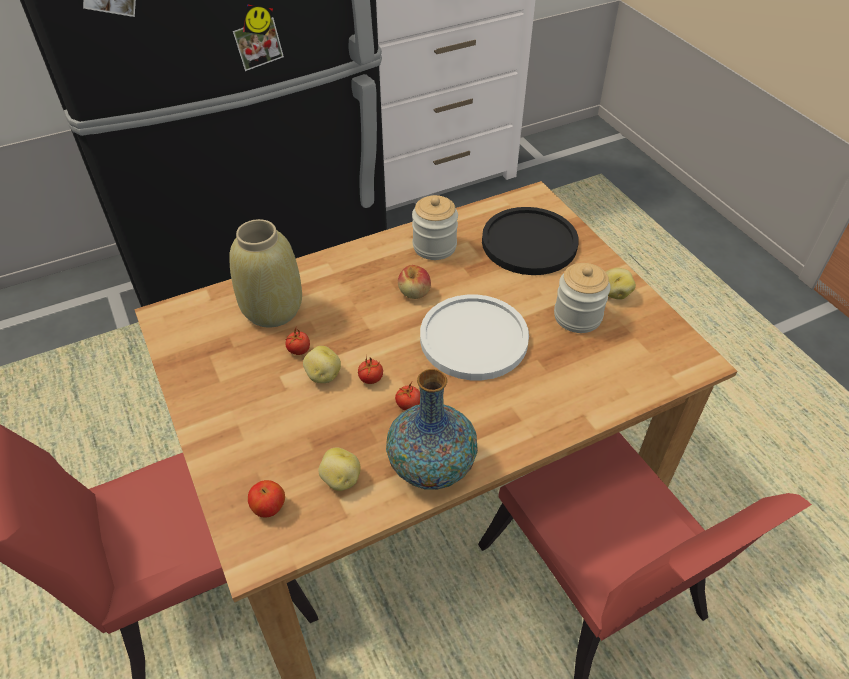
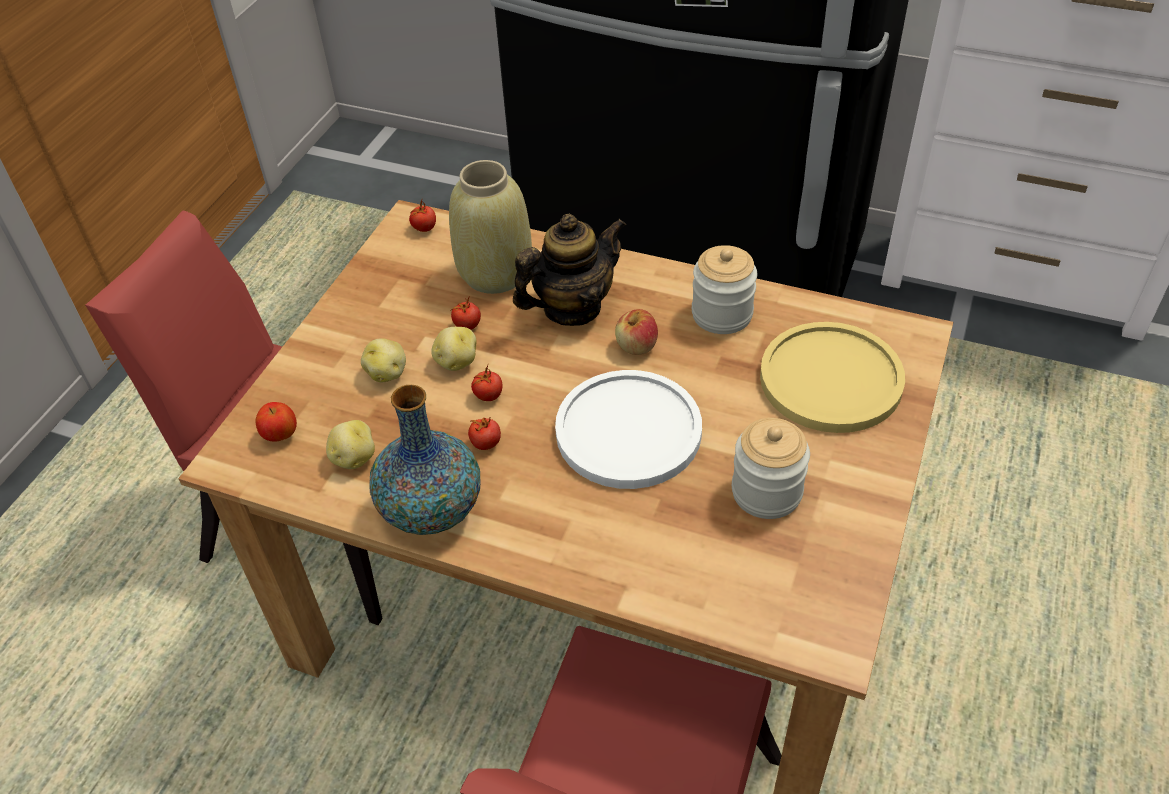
camera: 50 degrees right, 0 degrees up
(182, 314) = (424, 228): none -> tomato
(349, 297) = (572, 308): none -> teapot
(529, 243) = (831, 379): black plate -> yellow plate
(614, 293) = (847, 500): potato -> potato (387, 373)

